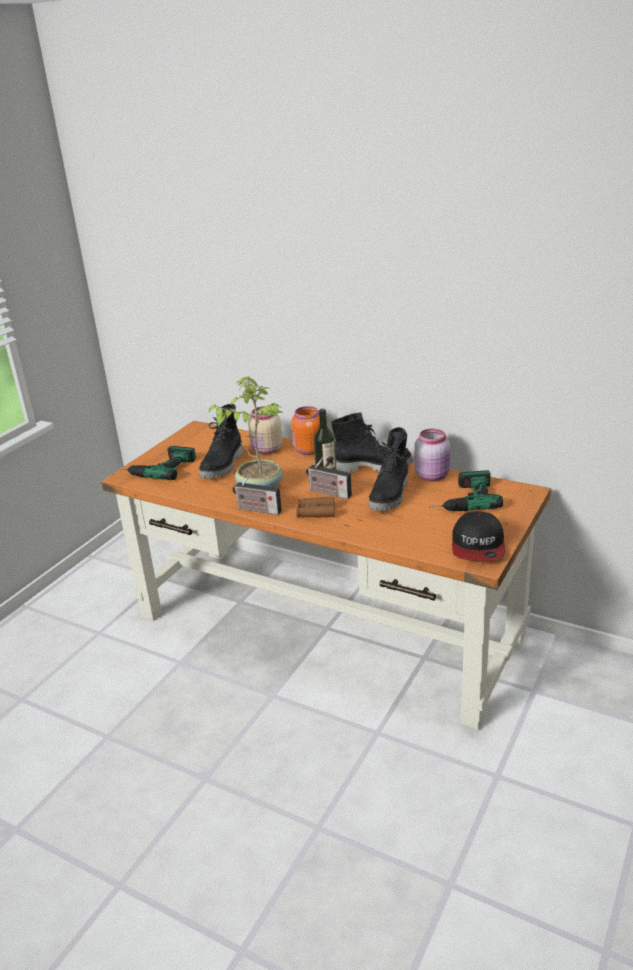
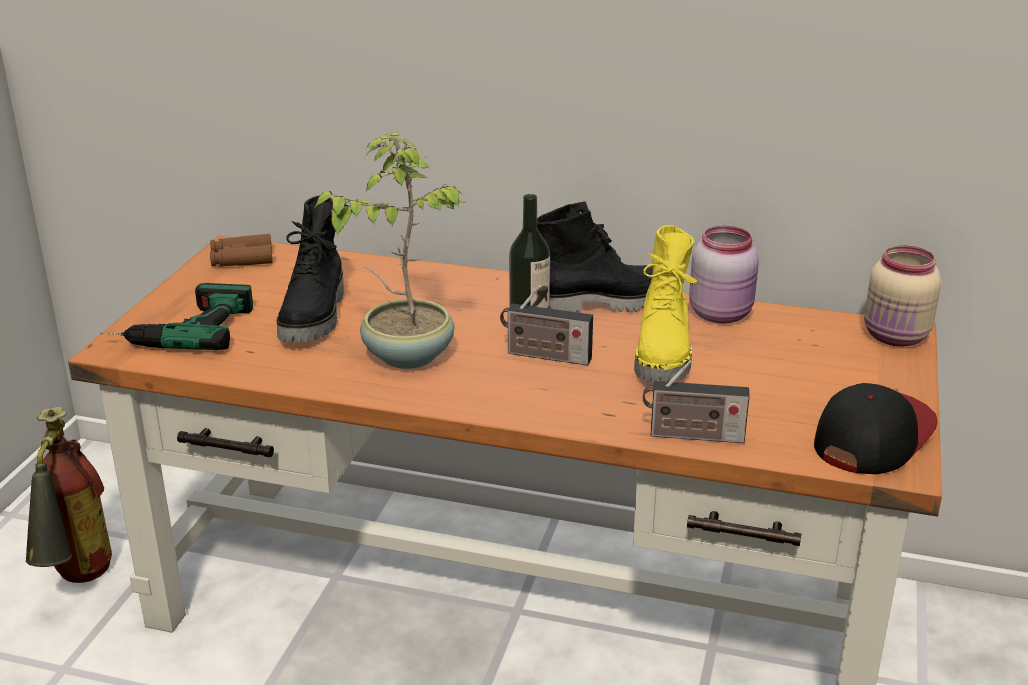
camera: 15 degrees left, 0 degrees up
(115, 593) = (77, 583): none -> fire extinguisher
(257, 510) = (420, 397): radio -> radio (692, 436)
(266, 450) = (389, 284): beige jar -> beige jar (896, 337)
(308, 451) = (469, 280): orange jar -> none
(315, 512) = (538, 394): brown binoculars -> brown binoculars (242, 259)
(391, 495) = (664, 354): black boot -> yellow boot
(461, 499) = (793, 351): power drill -> none
(478, 546) = (872, 436): cap -> cap turned 135 degrees counterclockwise

